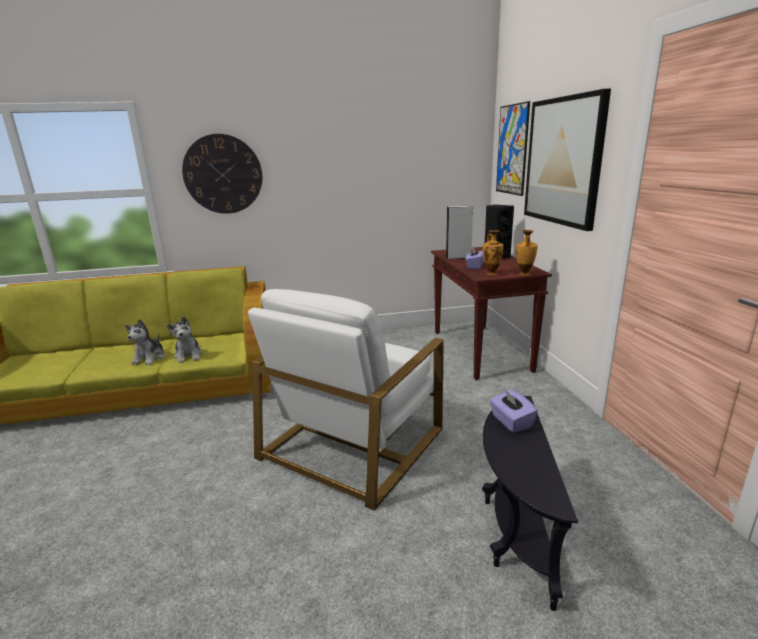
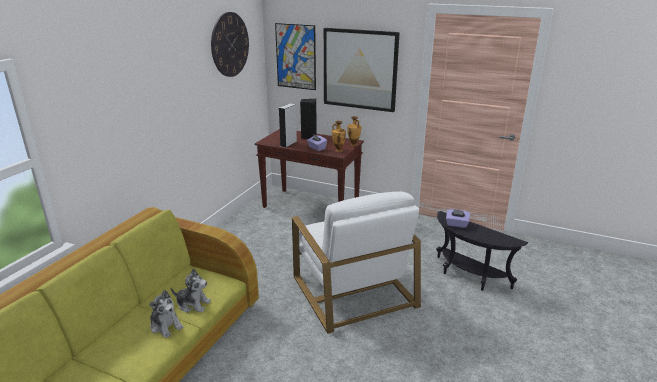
camera: 55 degrees left, 5 degrees up
(223, 174) = (103, 120): wall clock -> wall clock (230, 44)

